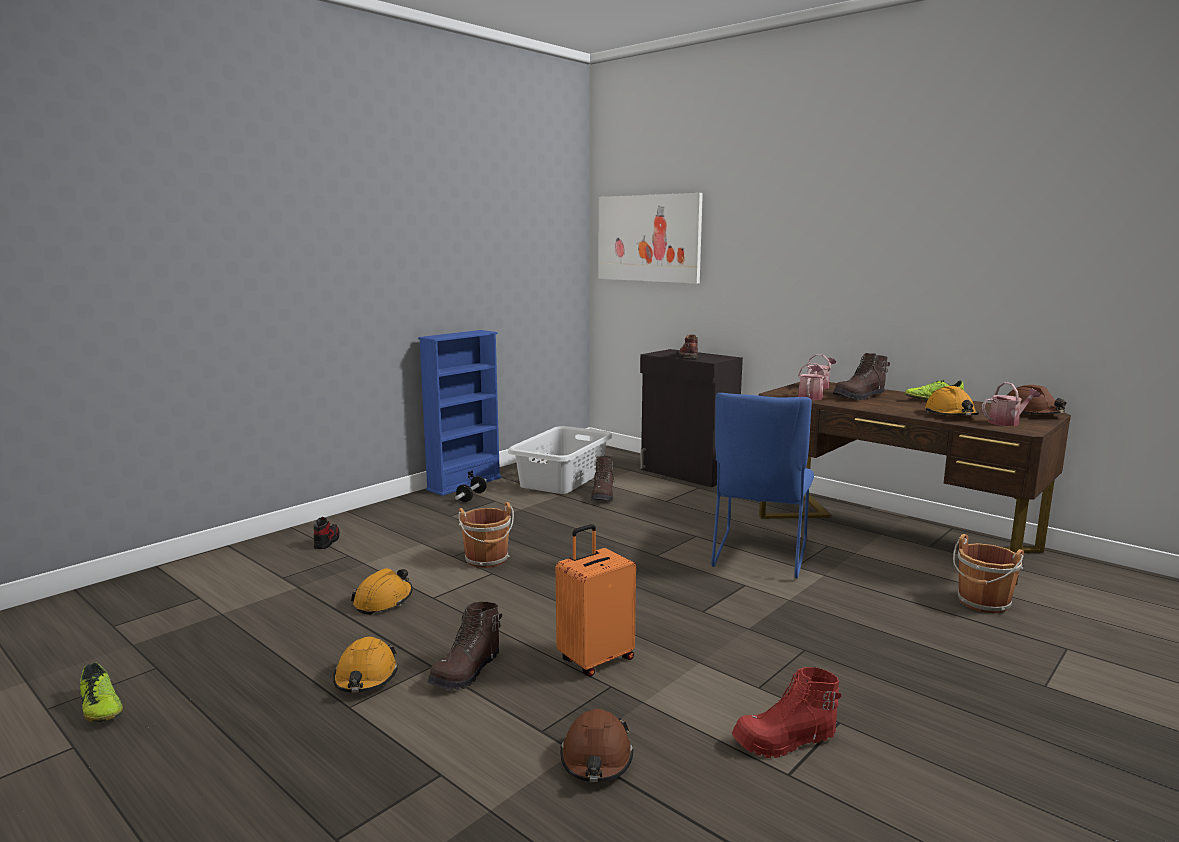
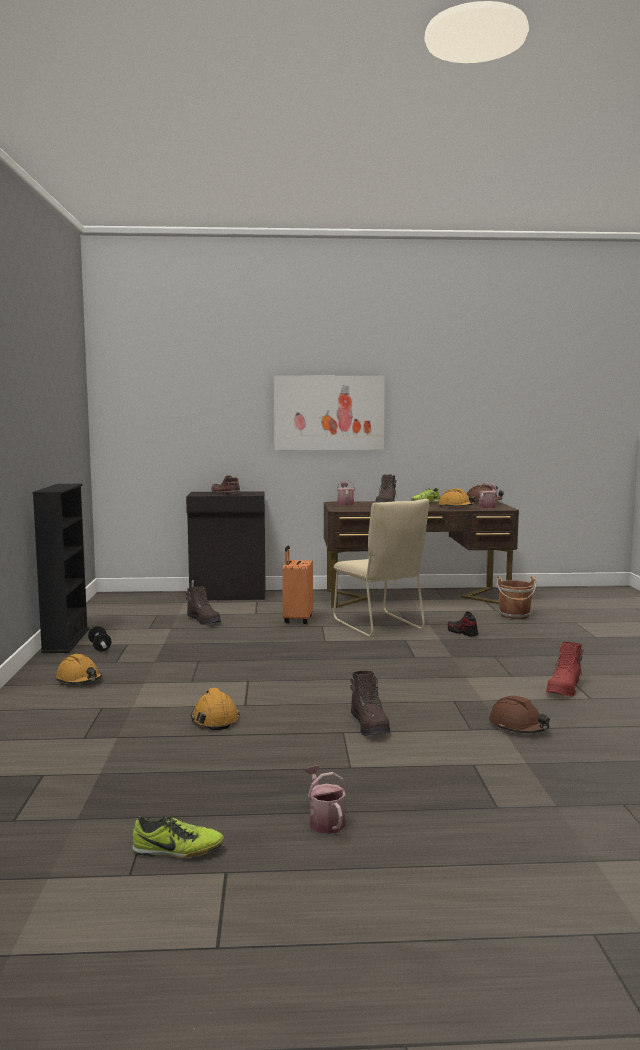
camera: 45 degrees left, 5 degrees down
(326, 541) = (52, 707): shoe -> shoe (462, 633)
(366, 677) = (320, 753): orange hard hat -> orange hard hat (79, 680)
(464, 483) = (66, 641): blue bookcase -> black bookcase
(487, 560) = (224, 676): brown bucket -> none
(563, 479) = (145, 619): grey laundry basket -> none
(595, 659) = (418, 694): orange suitcase -> orange suitcase (297, 620)
(648, 238) = (161, 395): picture -> picture (329, 413)
(759, 557) = (380, 626): blue chair -> beige chair
(810, 396) = (362, 508): watering can -> watering can (325, 820)

